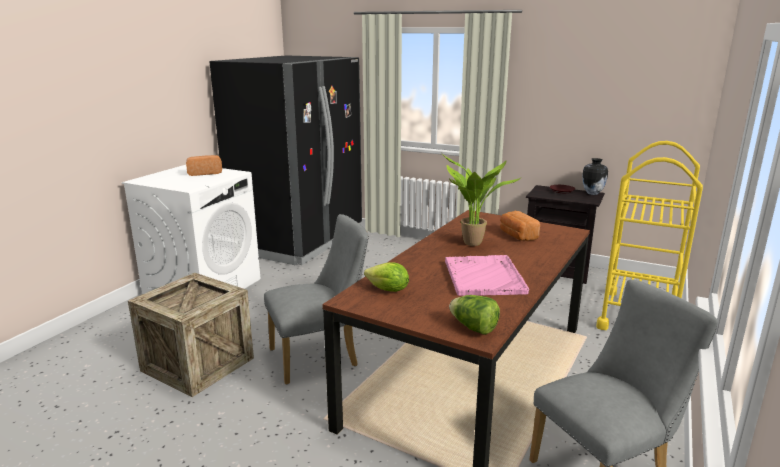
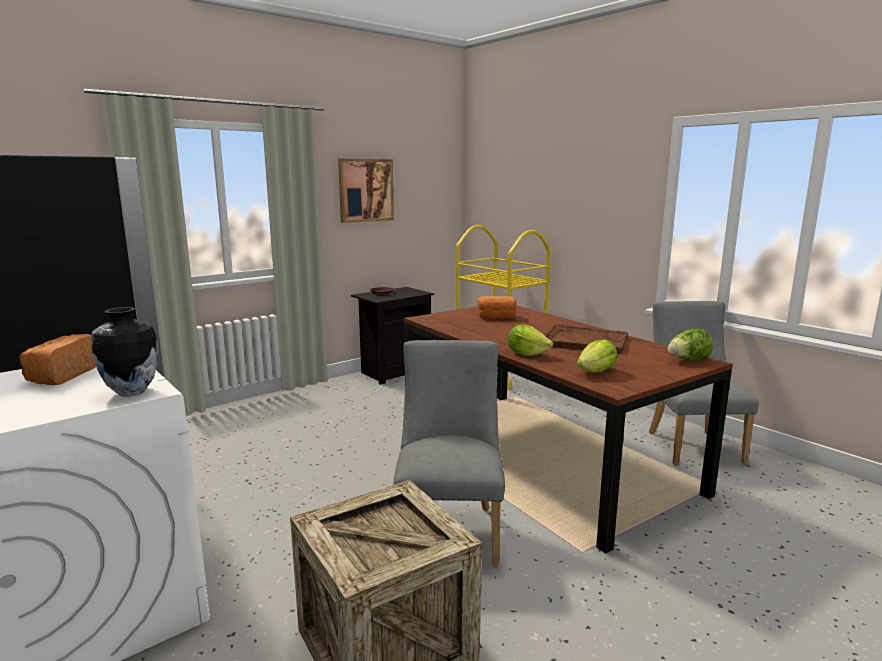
camera: 65 degrees left, 5 degrees down
(412, 261) = (527, 354): none -> lettuce
(472, 245) = (504, 332): potted plant -> none
(484, 277) = (584, 341): pink tray -> brown tray
(569, 88) = (366, 190): none -> picture
(592, 193) = (403, 289): vase -> vase (130, 392)

